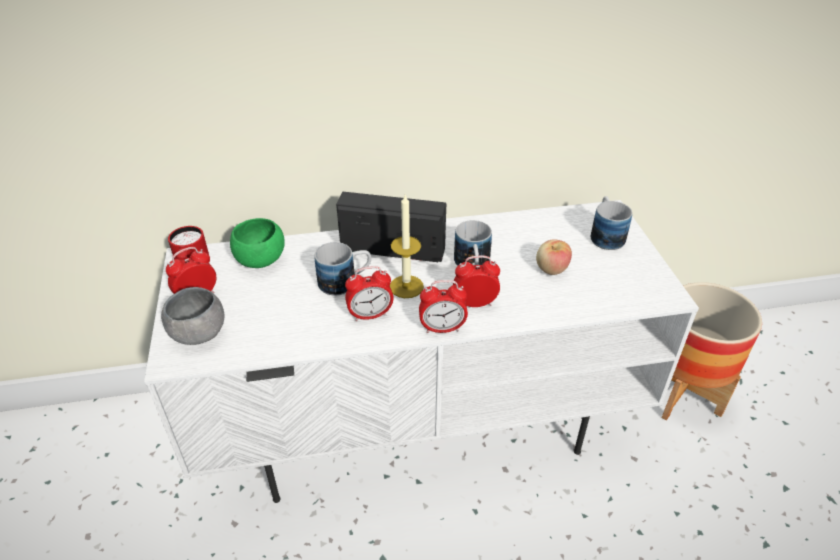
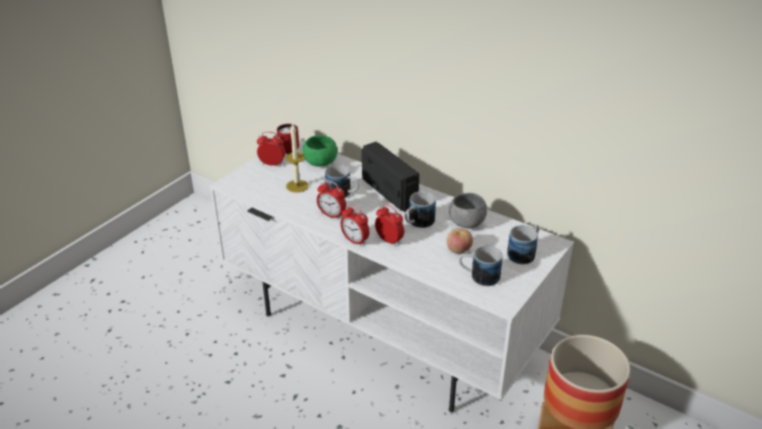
camera: 45 degrees right, 5 degrees down
(198, 333) = (252, 179): grey bowl -> grey bowl (467, 223)
(406, 286) = (368, 213): candle -> candle (297, 186)
(610, 285) = (478, 276): none -> mug

